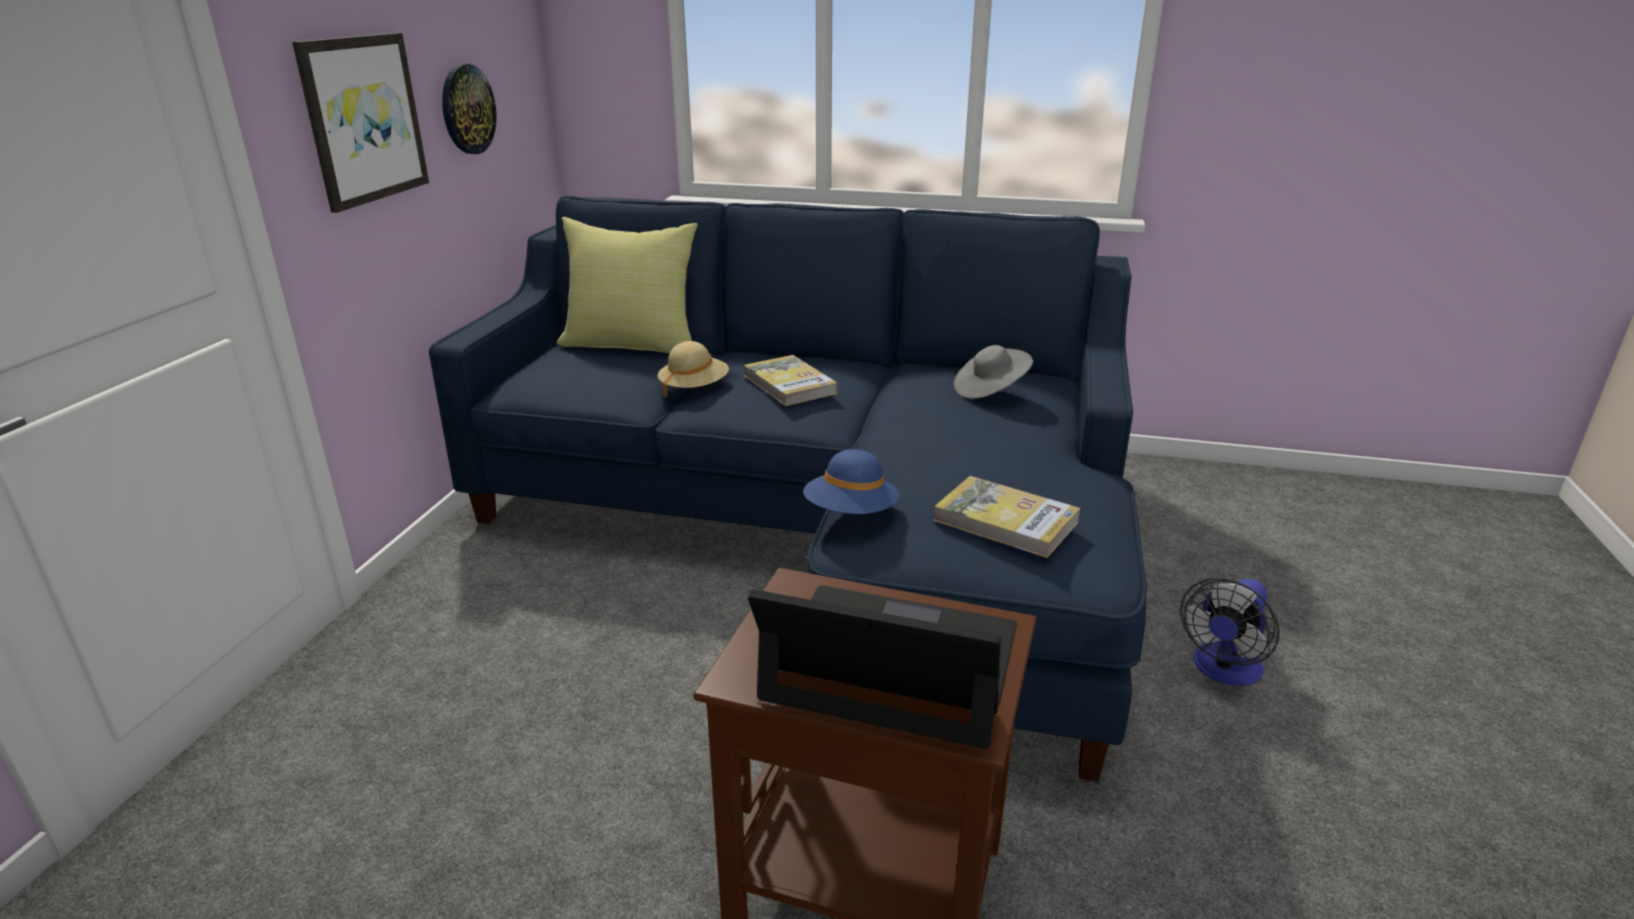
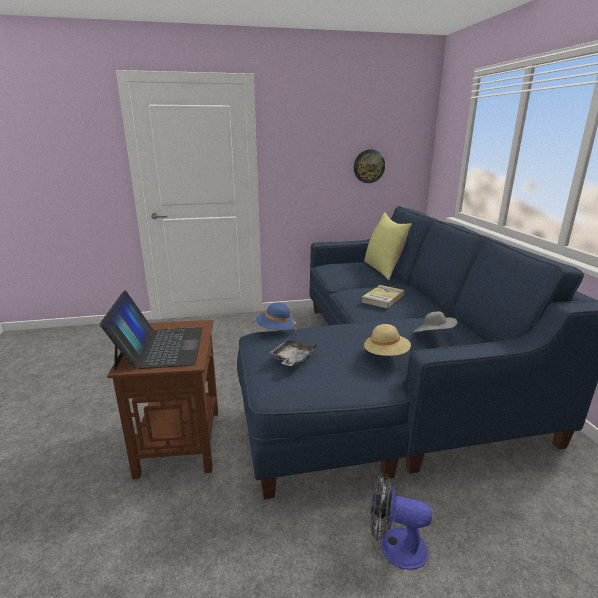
camera: 65 degrees right, 5 degrees down
(363, 119) = (310, 163): picture -> none
(694, 388) = (362, 287): beige hat -> beige hat (386, 355)
(1005, 521) = (292, 359): book -> grey tray

